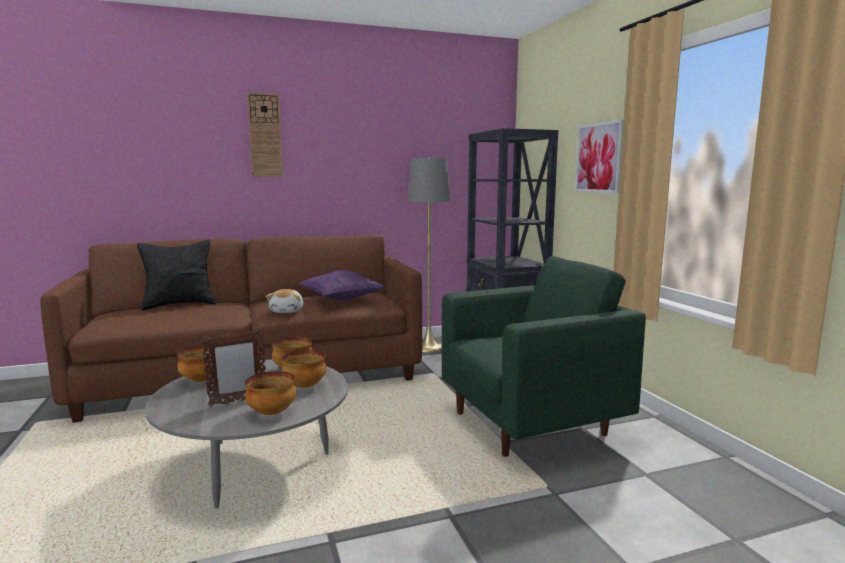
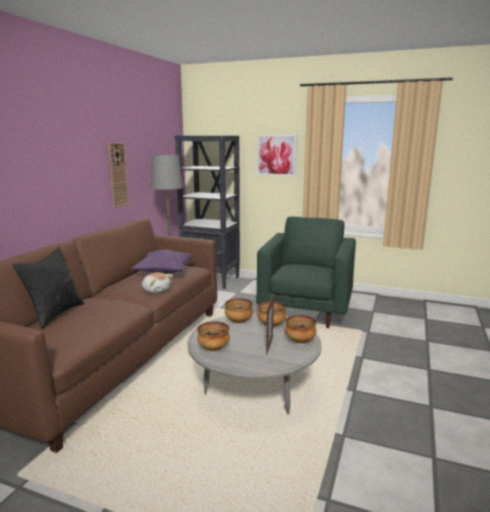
camera: 50 degrees left, 5 degrees up
(265, 135) = (54, 140): wall clock -> wall clock (118, 175)

